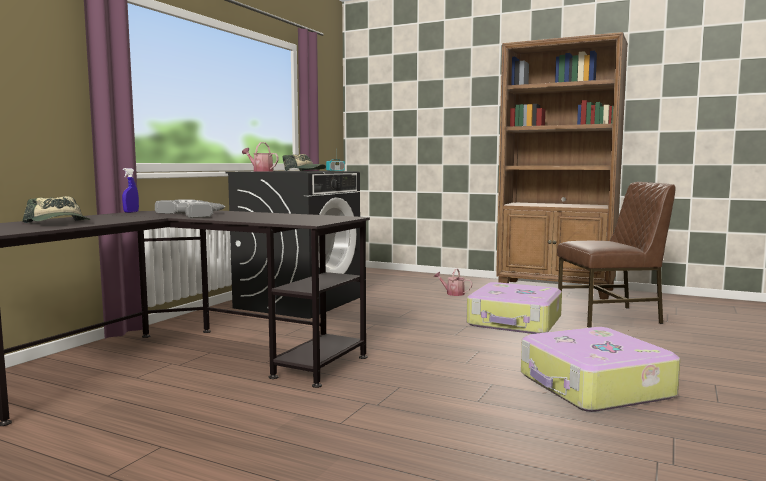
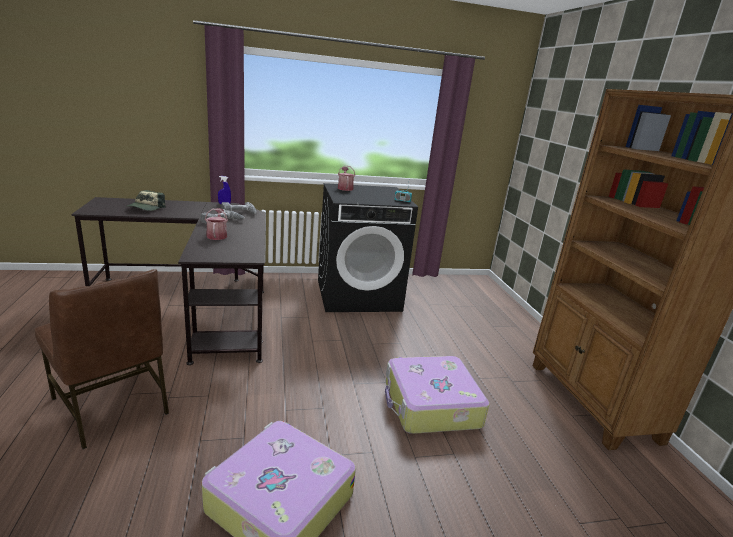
camera: 50 degrees right, 15 degrees up
(304, 171) = (363, 197): cap -> none
(452, 293) = (478, 346): watering can -> watering can (217, 235)
(610, 316) = (535, 467): brown chair -> brown chair (112, 406)

